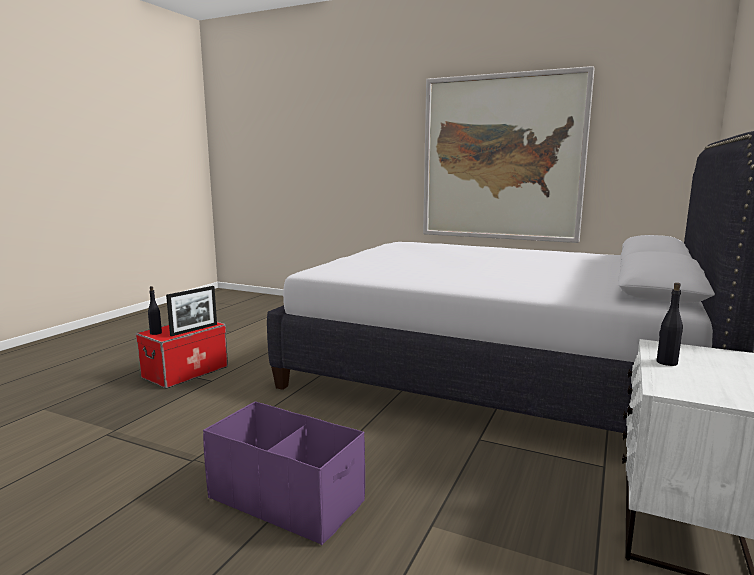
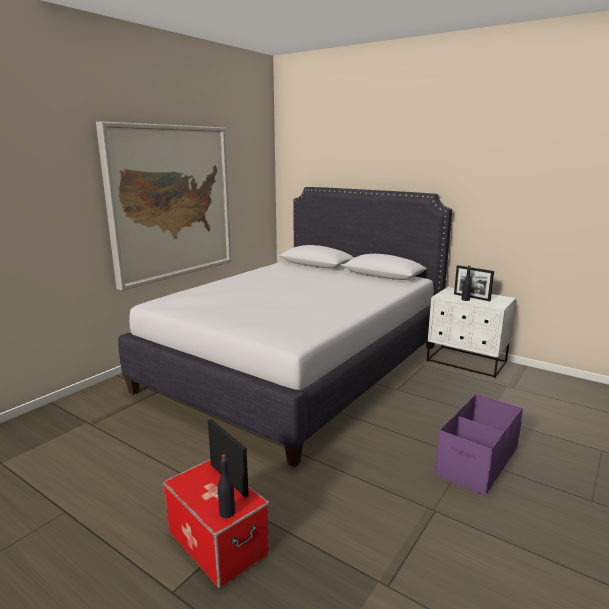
camera: 80 degrees left, 5 degrees up
(698, 369) = (471, 297): none -> picture frame

